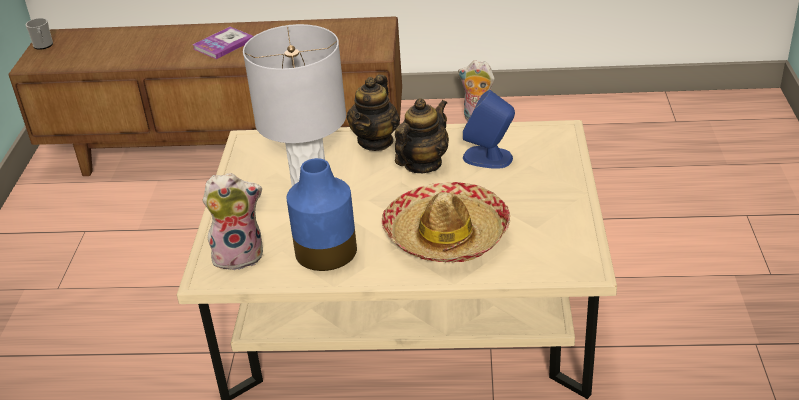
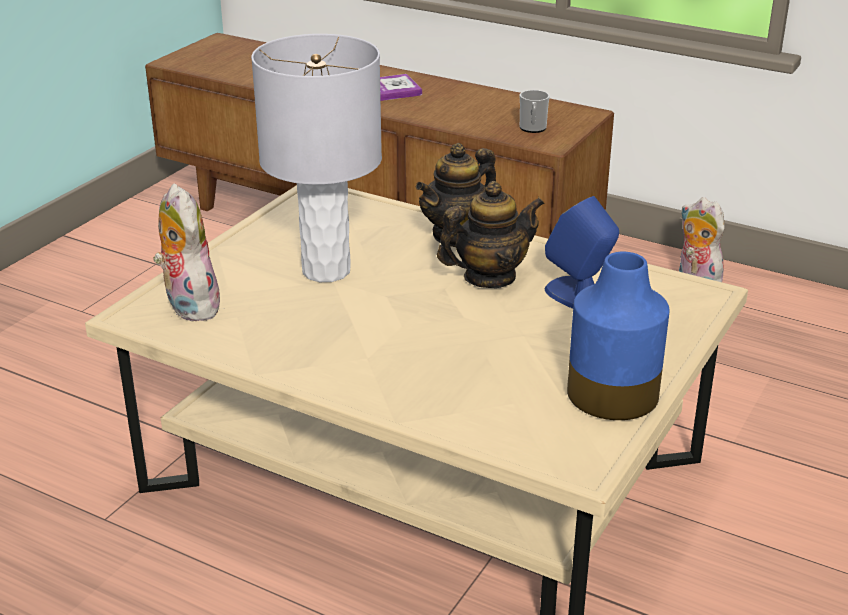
camera: 25 degrees right, 5 degrees down
(43, 46) = (203, 47): mug -> mug (532, 129)
(240, 255) = (188, 306): plush toy -> plush toy turned 135 degrees counterclockwise
(325, 250) = (283, 332): blue vase -> blue vase (611, 392)
(447, 235) = (441, 364): hat -> none

